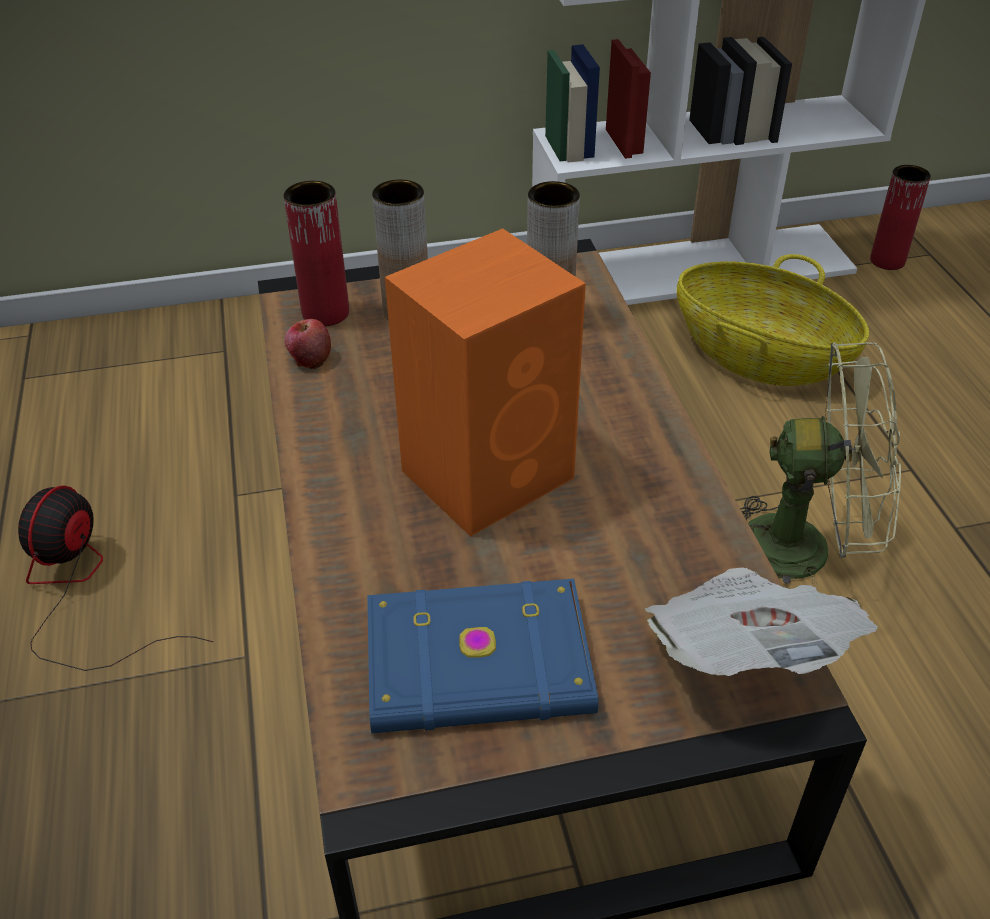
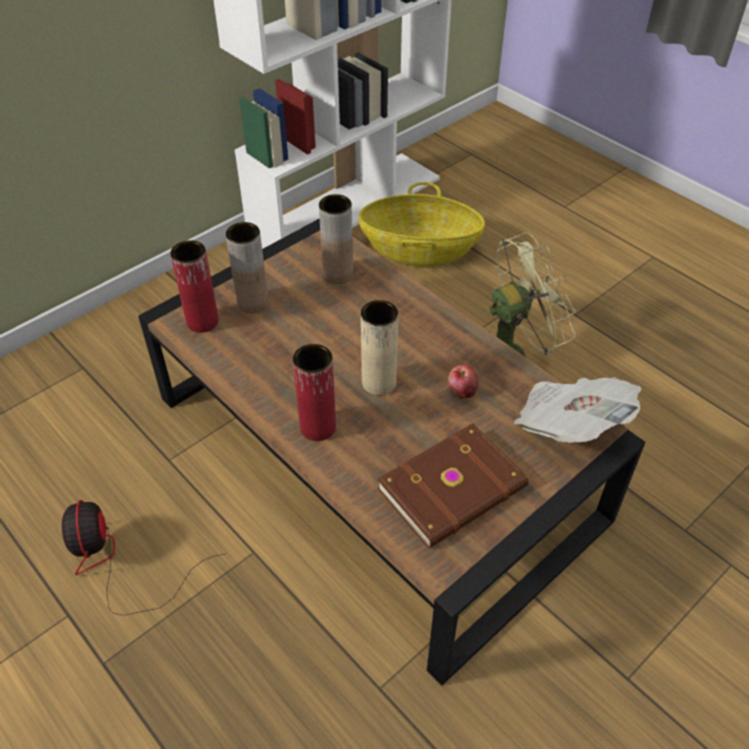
camera: 30 degrees left, 5 degrees up
(310, 358) = (218, 355): apple -> apple (462, 390)
(480, 666) = (454, 489): blue book -> brown book
(491, 472) = (379, 383): orange speaker -> beige vase
(887, 261) = (451, 165): red vase -> red vase (318, 427)

